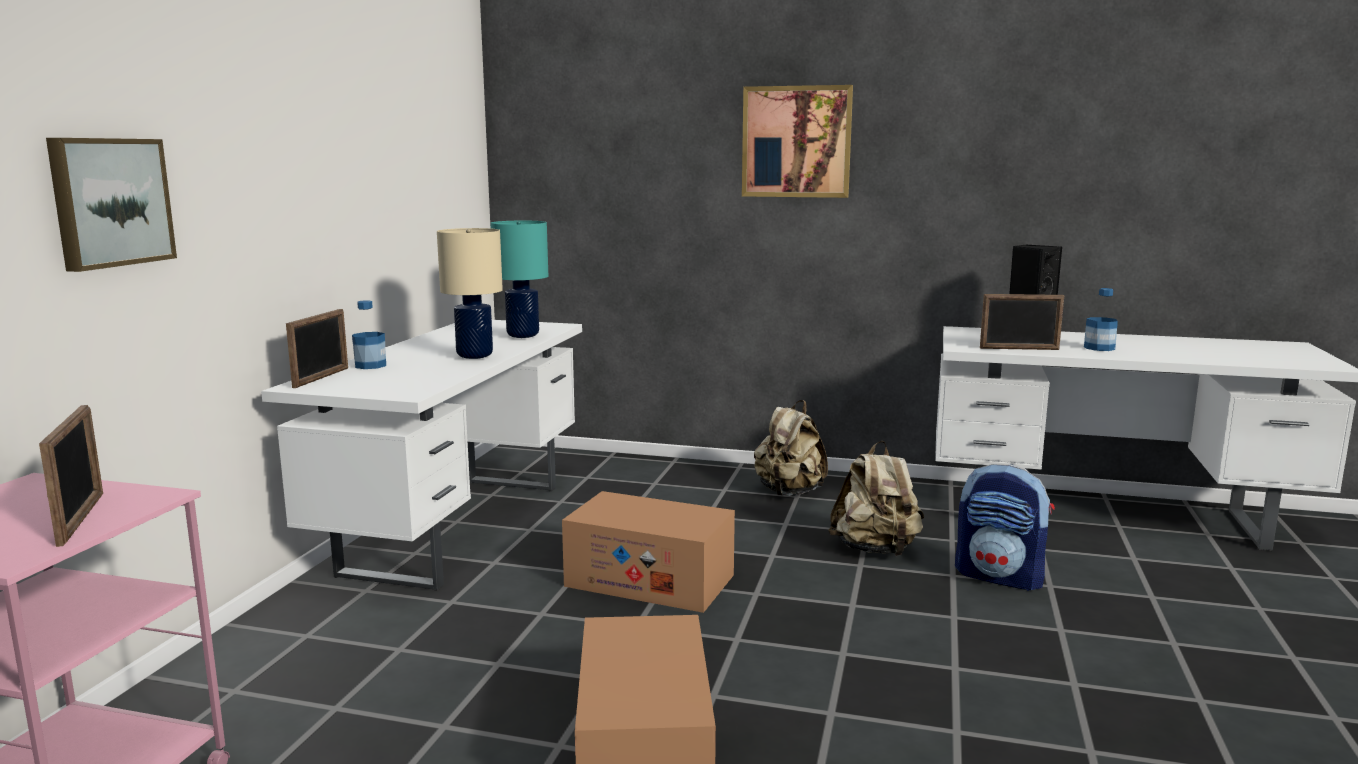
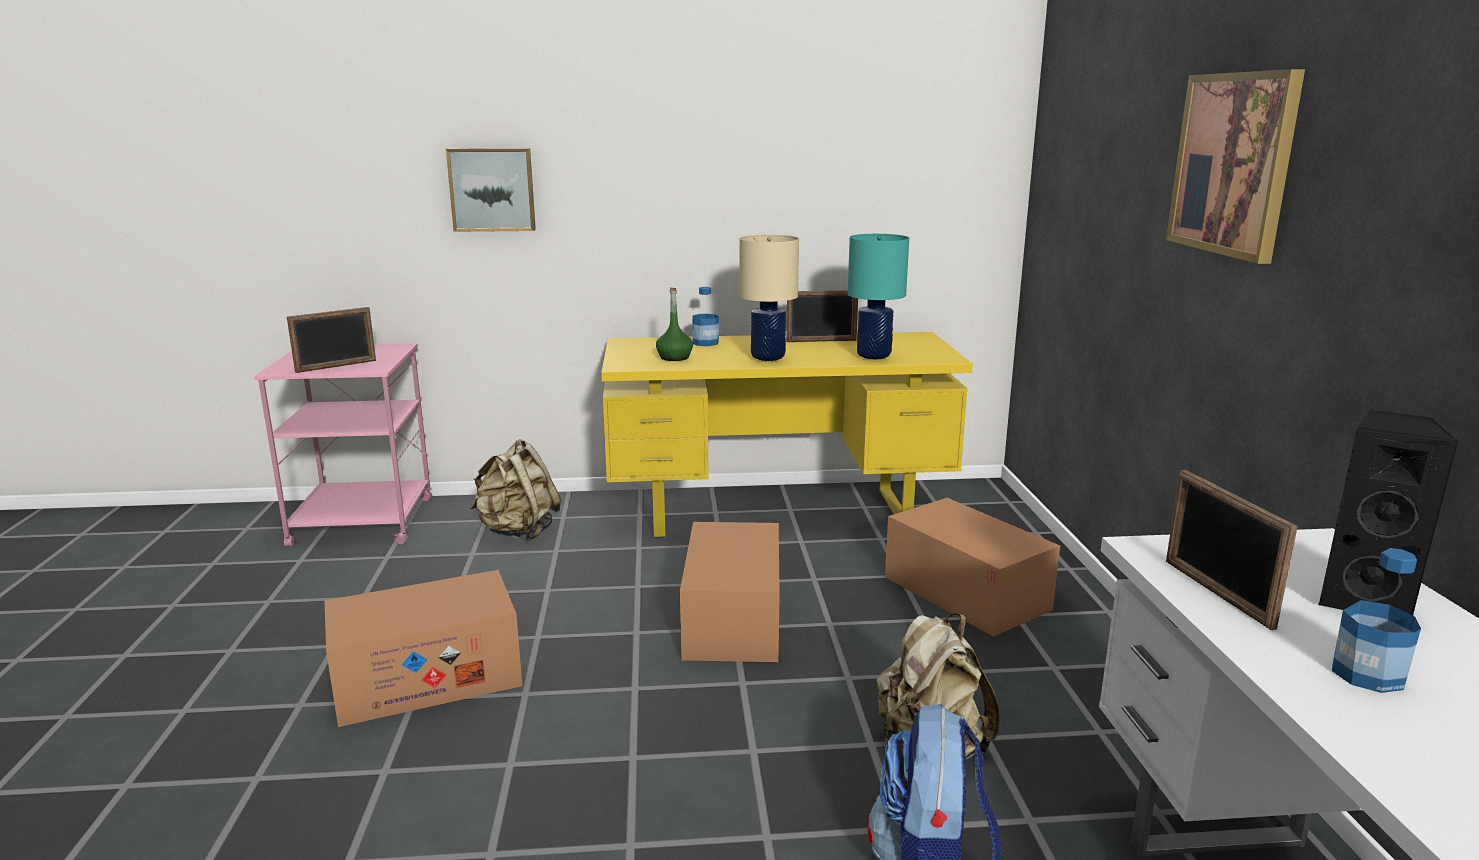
camera: 70 degrees right, 5 degrees up
(321, 377) = (655, 341): picture frame -> picture frame (821, 341)
(410, 378) = (674, 357): none -> green bottle
(456, 527) = (779, 512): white desk -> yellow desk
(680, 496) = (965, 593): none -> cardboard box
(789, 492) = (1061, 659): beige backpack -> beige backpack (518, 532)

